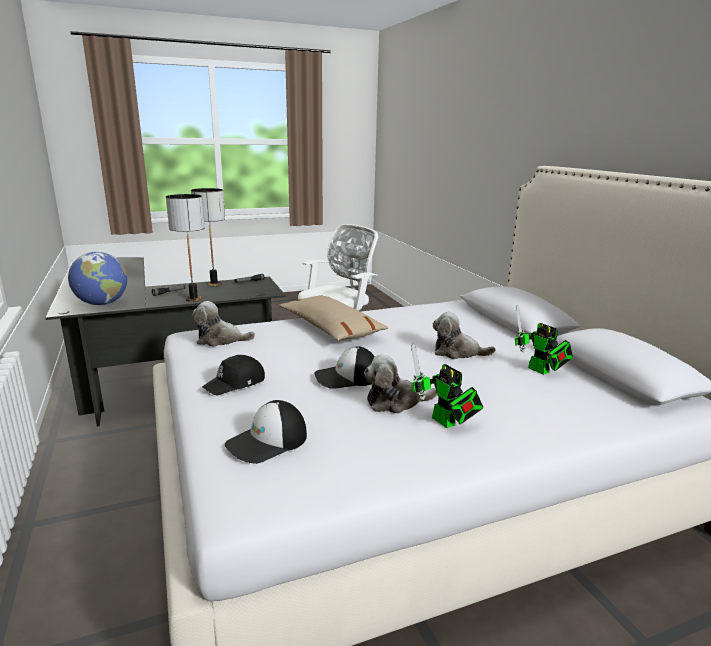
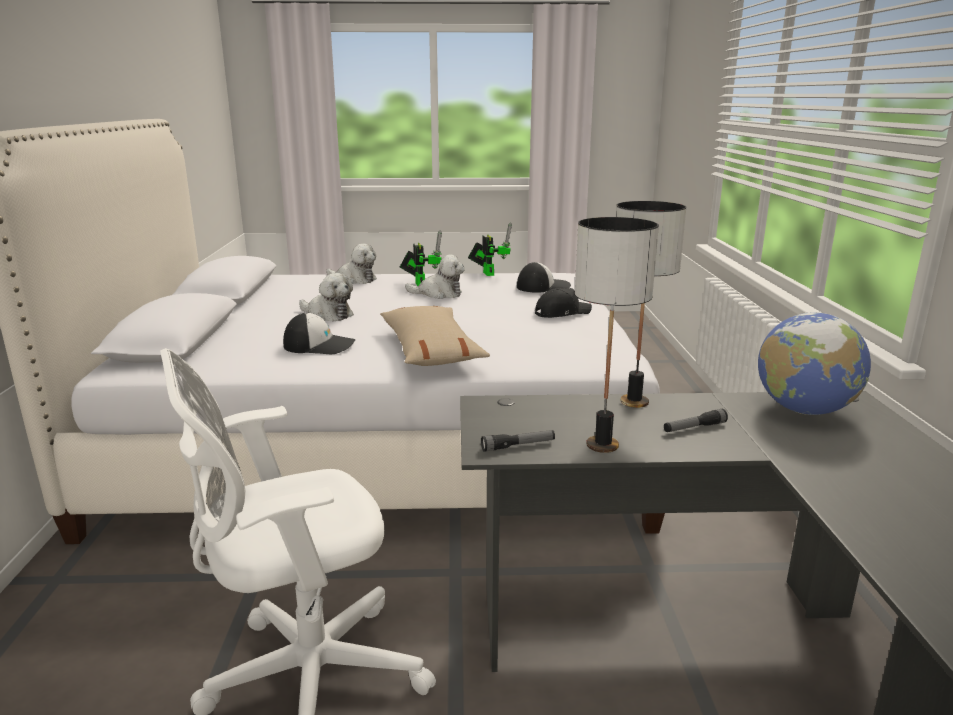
camera: 160 degrees left, 0 degrees up
(220, 340) = (578, 349): plush toy -> plush toy (354, 280)
(347, 377) = (461, 307): cap -> cap (319, 345)
(541, 371) = (288, 297): toy robot -> toy robot (487, 273)

